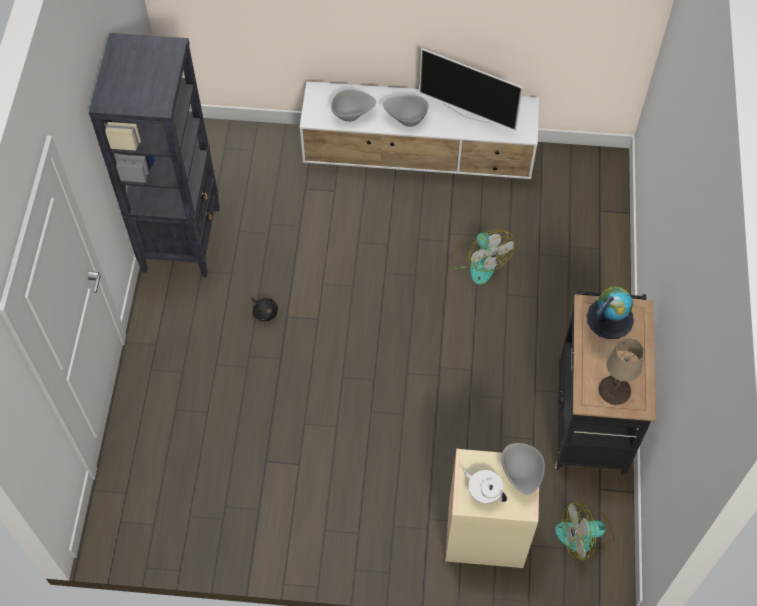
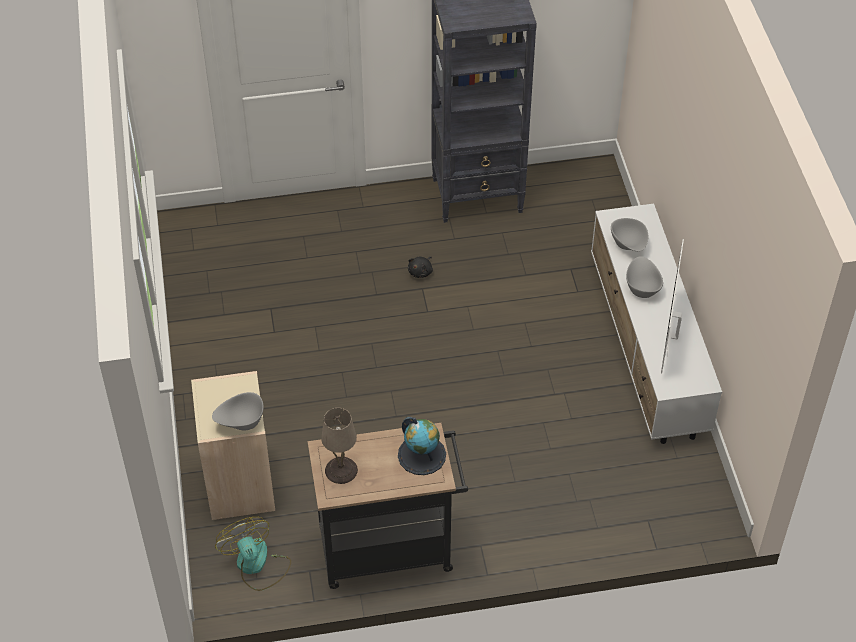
camera: 75 degrees right, 10 degrees down
(478, 261) = (539, 423): fan -> none
(484, 492) = (217, 398): white teapot -> none

